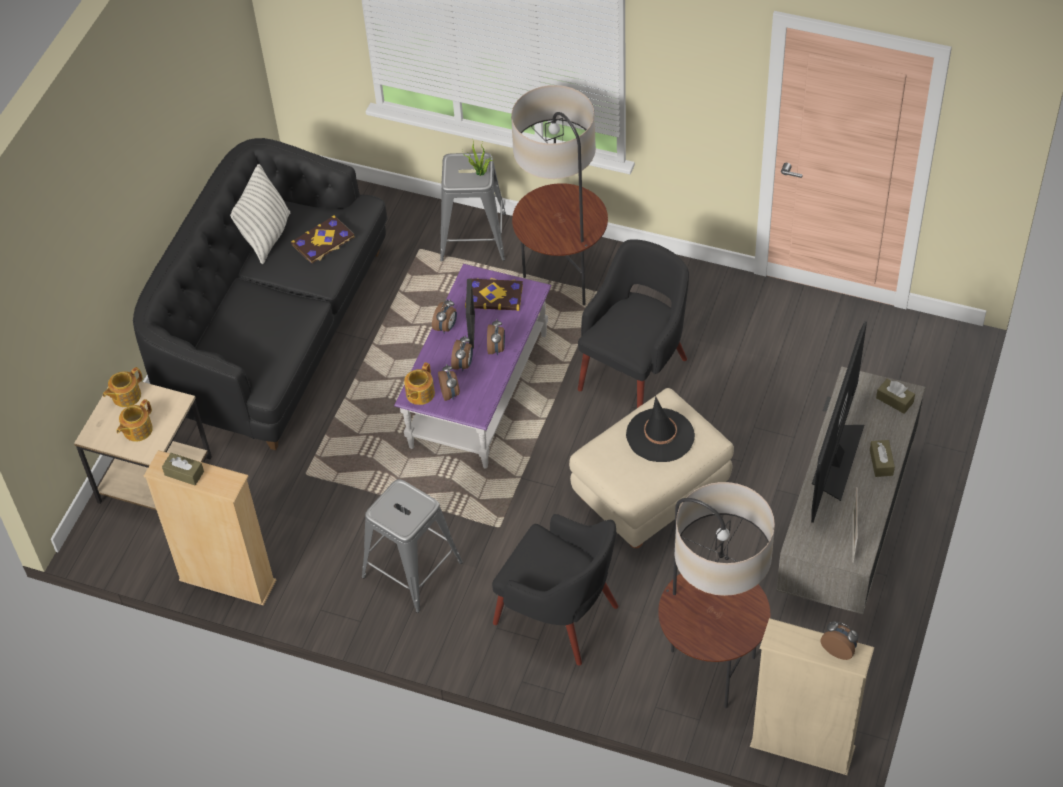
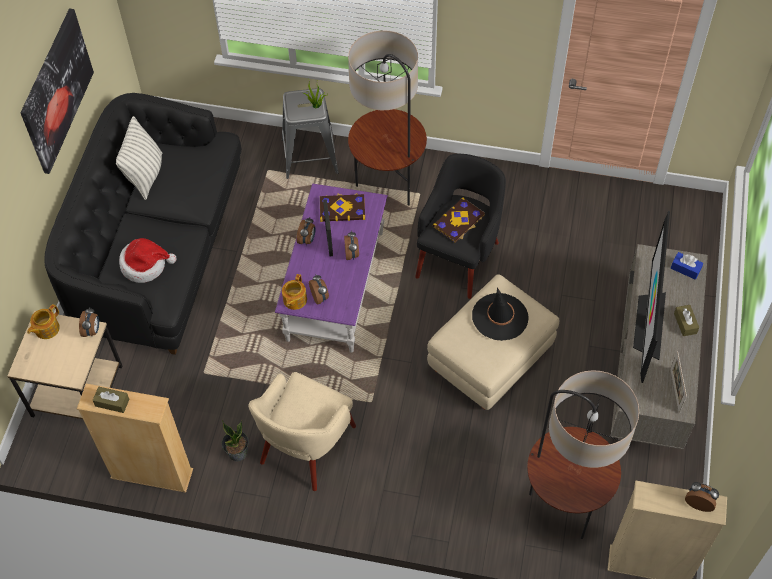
camera: 10 degrees left, 5 degrees up
(137, 430) = (60, 358): teapot -> none
(170, 122) = (56, 90): none -> picture
(250, 337) = (145, 265): none -> hat
(323, 241) = (194, 175): book -> book (459, 221)
(331, 568) = (238, 453): none -> potted plant
(412, 569) = (306, 446): grey stool -> beige armchair
(463, 364) = (327, 271): alarm clock -> alarm clock (92, 330)
(559, 616) = (433, 474): black armchair -> none
(894, 400) = (685, 269): brown tissue box -> blue tissue box

